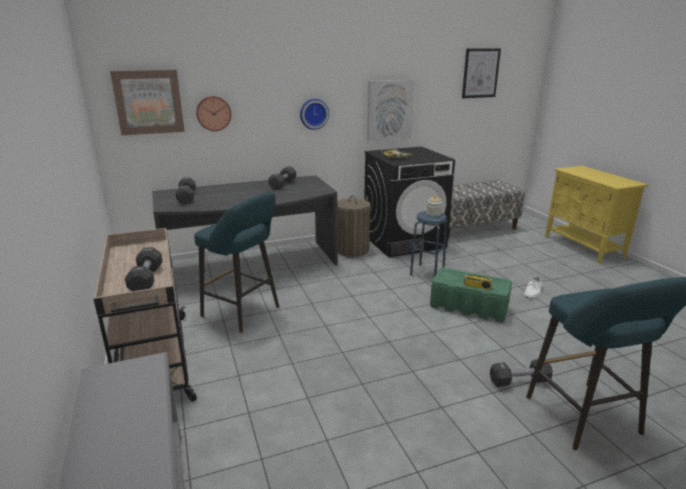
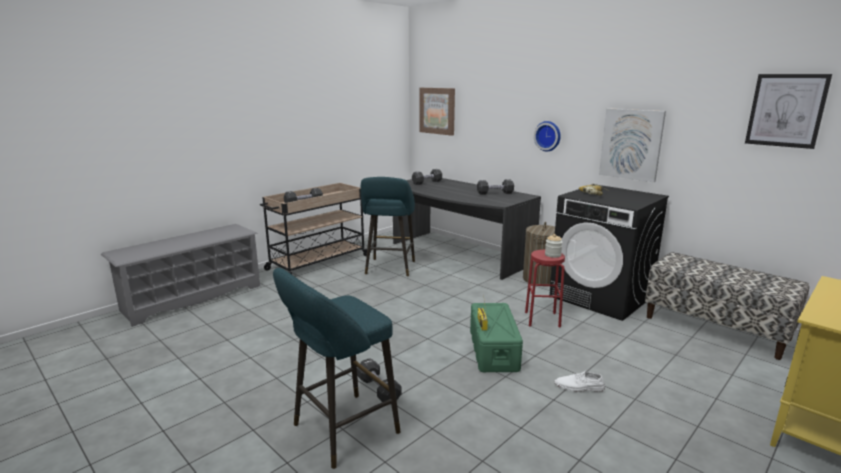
camera: 65 degrees right, 5 degrees down
(213, 113) = (473, 124): wall clock -> none
(427, 272) = (542, 319): blue stool -> red stool

